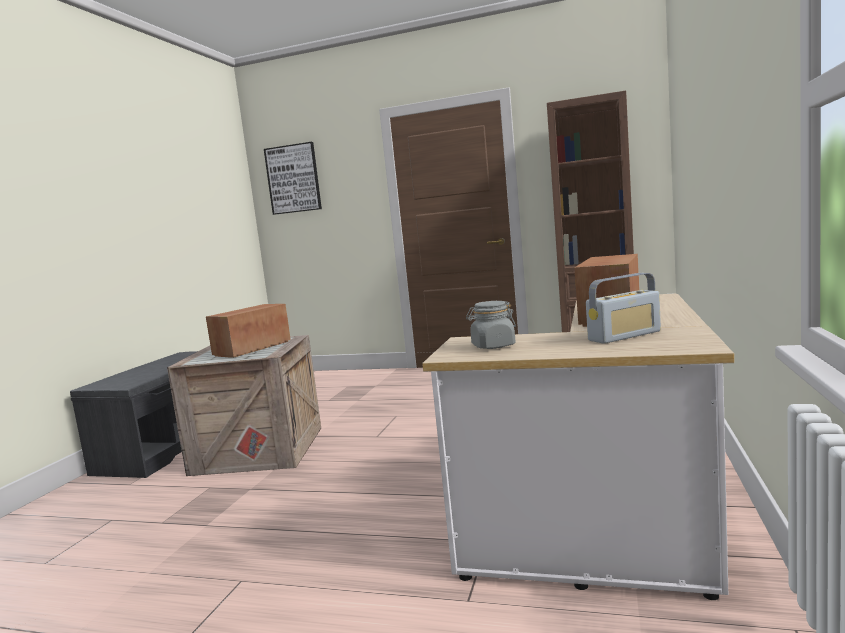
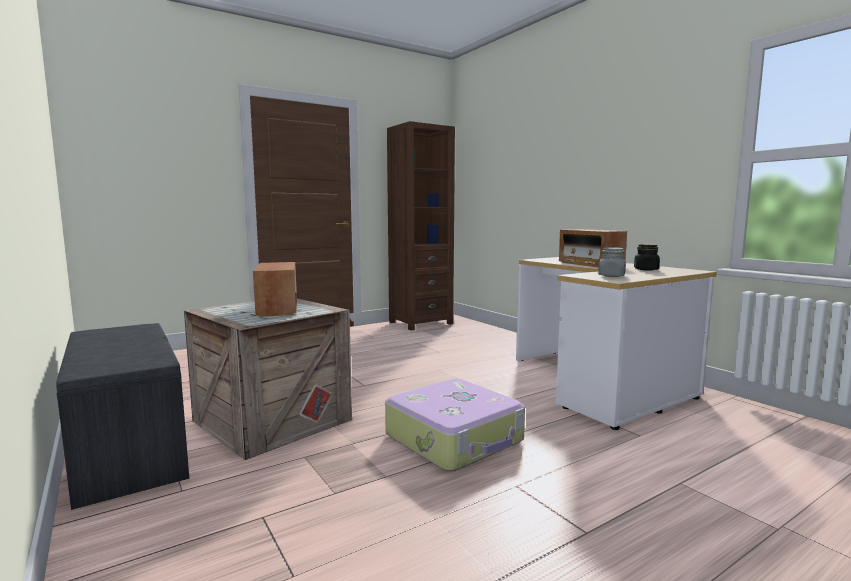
camera: 50 degrees left, 0 degrees up
(293, 179) = (123, 132): picture -> none
(311, 516) = (455, 438): none -> suitcase
(624, 336) = (646, 269): radio -> black jar

